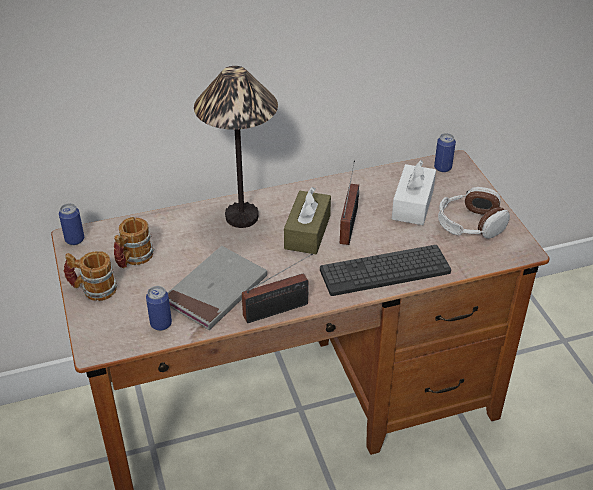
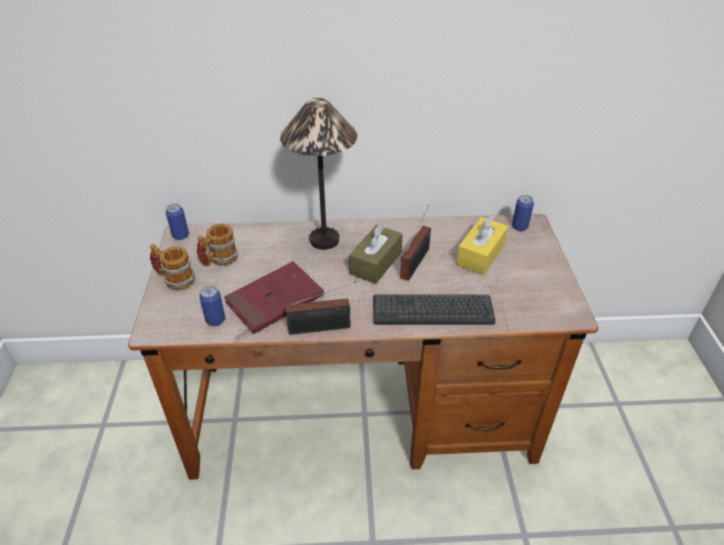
camera: 15 degrees right, 0 degrees up
(216, 291) = (275, 300): grey book -> red book
(412, 204) = (480, 254): white tissue box -> yellow tissue box
(470, 224) = (529, 281): headphones -> none

